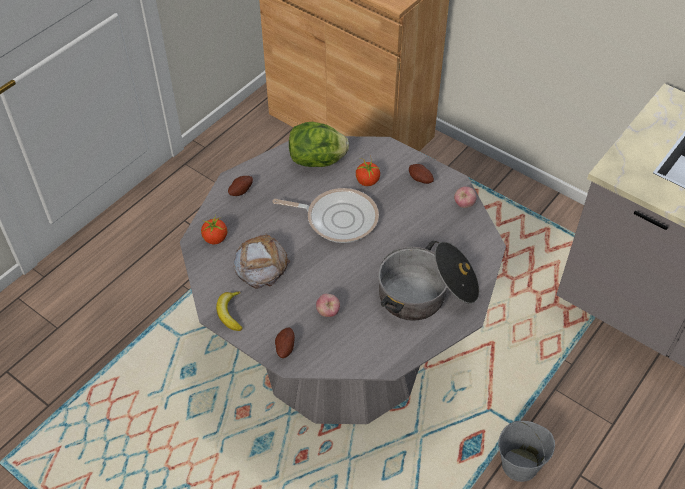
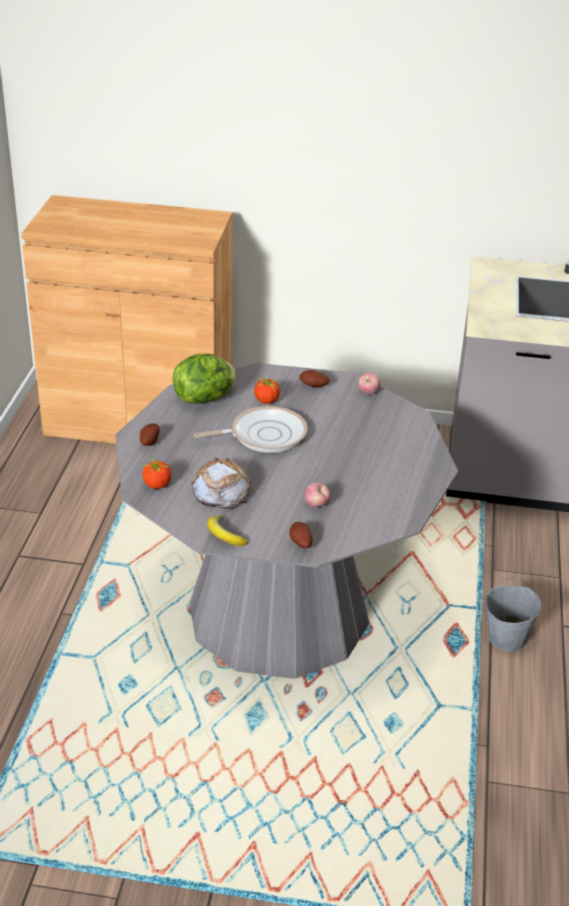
camera: 30 degrees left, 15 degrees down
(427, 294) = (392, 464): cooking pot -> none

